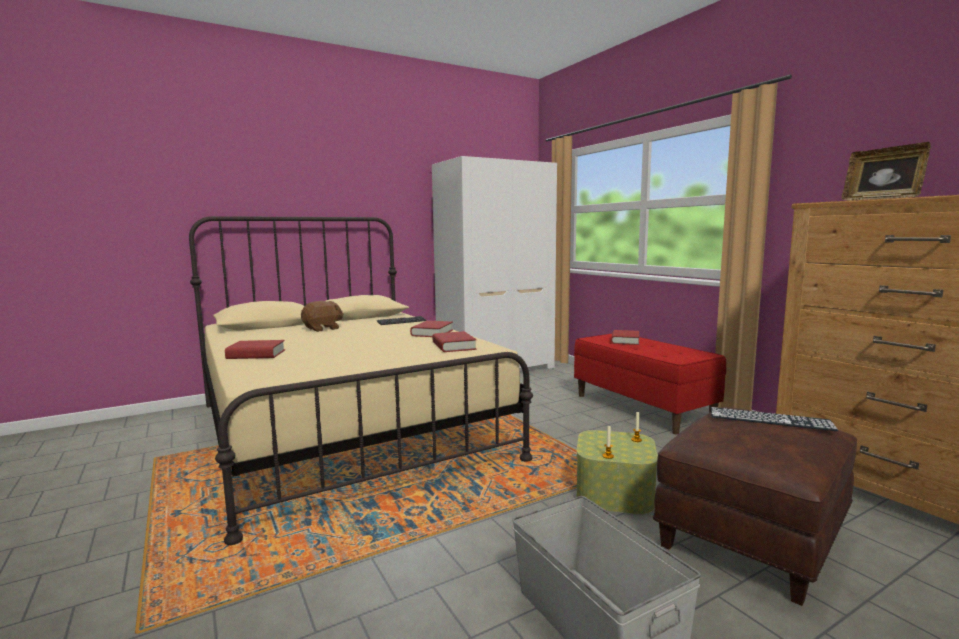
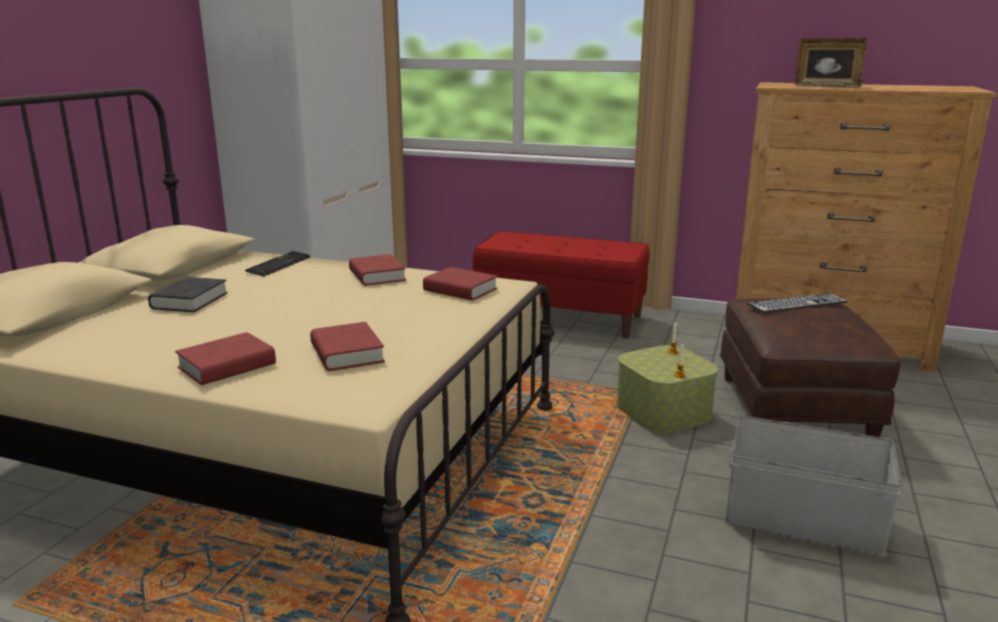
camera: 40 degrees left, 10 degrees up
(323, 329) = (189, 300): brown plush toy -> black book
(625, 341) = (531, 241): red book -> red book (347, 353)

